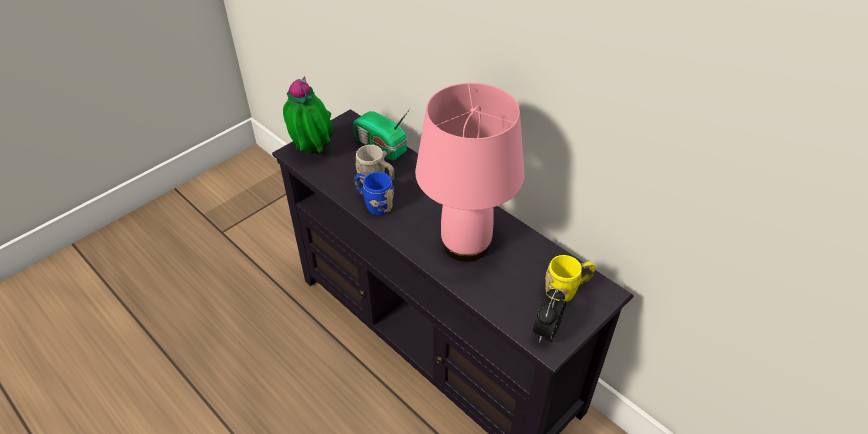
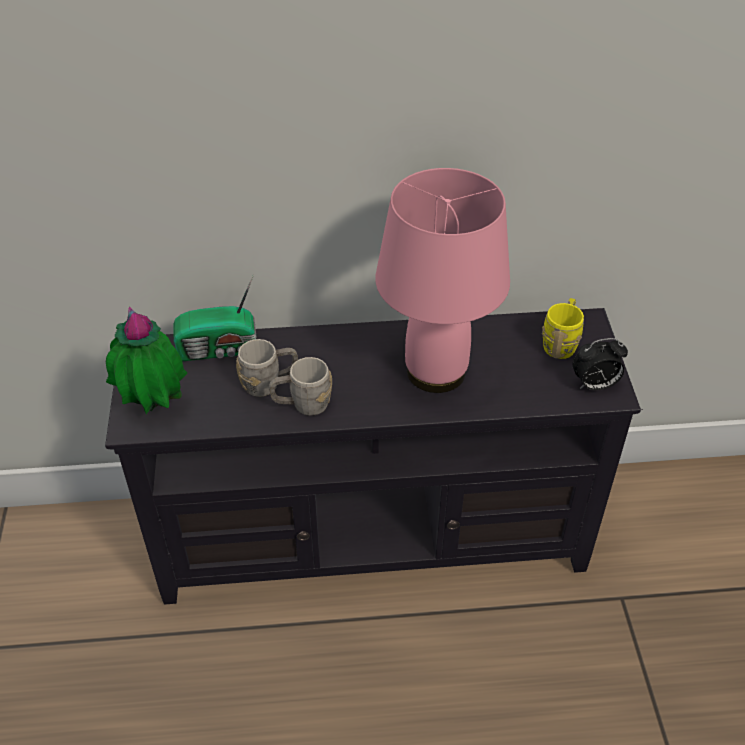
camera: 50 degrees left, 0 degrees up
(374, 204) = (302, 405): blue mug -> grey mug
(546, 331) = (594, 385): alarm clock -> alarm clock turned 75 degrees counterclockwise

